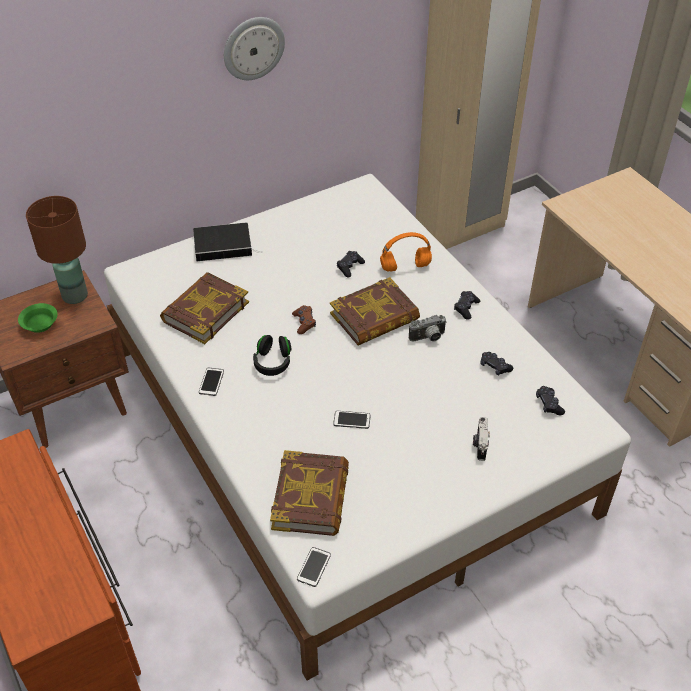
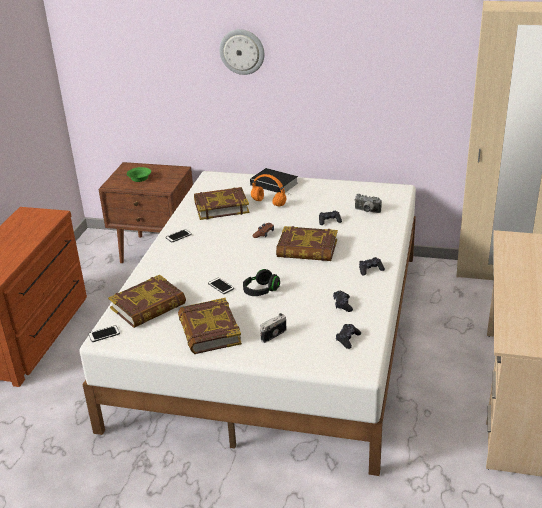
camera: 45 degrees right, 15 degrees down
(74, 296) = (170, 174): brown table lamp -> none
(253, 48) = (326, 50): wall clock -> wall clock (242, 51)
(272, 362) = (220, 242): black headphones -> black headphones (261, 291)
(404, 267) = (362, 235): orange headphones -> orange headphones (268, 203)
(415, 484) = (209, 331): none -> book
(428, 338) = (323, 272): camera -> camera (367, 211)

